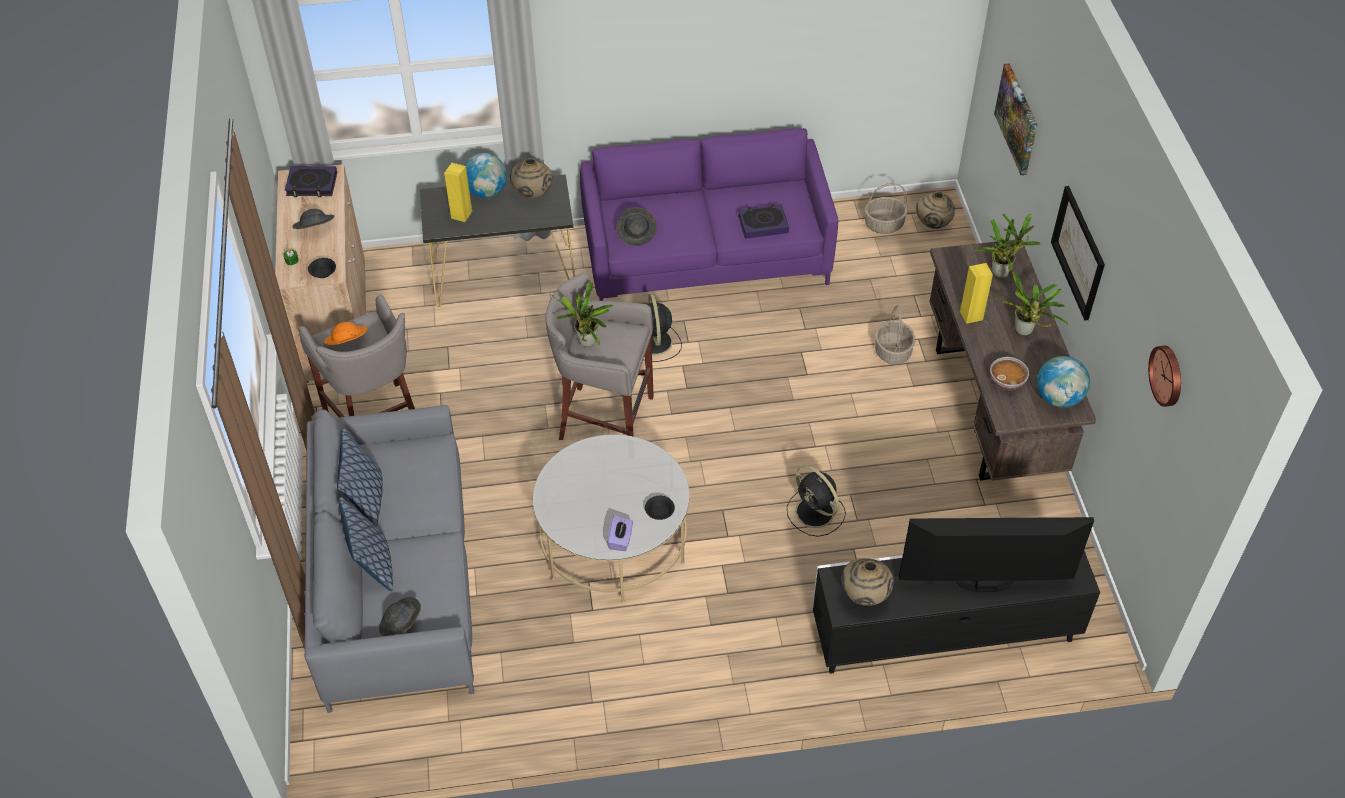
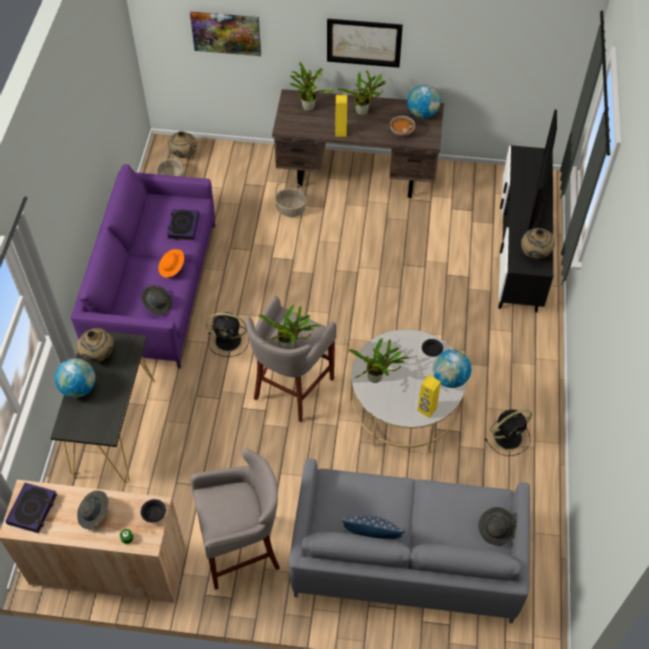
camera: 75 degrees left, 5 degrees up
(347, 343) = (227, 514): orange hat -> orange hat (172, 268)
(373, 565) = (437, 542): pillow -> none
(461, 214) = (98, 411): yellow speaker -> yellow speaker (426, 410)
(597, 463) = (377, 378): none -> potted plant
(620, 540) = (449, 379): purple tissue box -> globe
(816, 513) = (413, 286): black fan -> black fan (509, 437)
(1168, 375) = (513, 22): wall clock -> none

